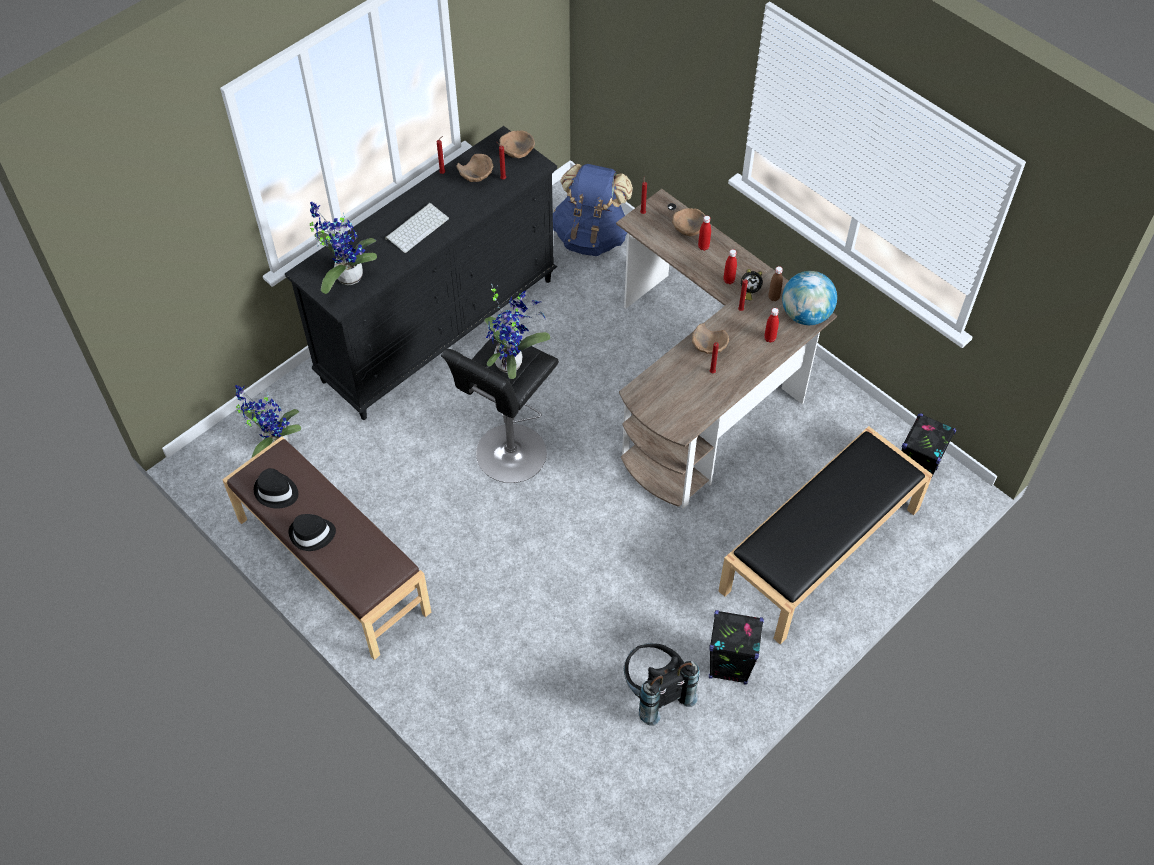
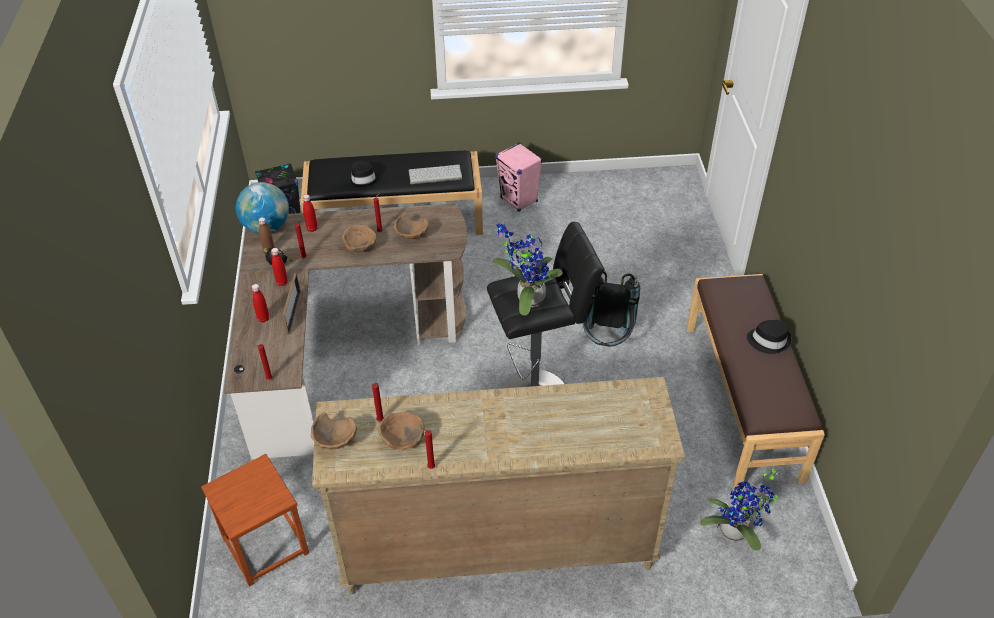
camera: 140 degrees left, 10 degrees down
(276, 492) = (781, 388): black hat -> black hat (363, 179)
(346, 275) = (623, 415): potted plant -> none
(417, 227) = (512, 422): keyboard -> keyboard (434, 175)
(440, 329) = (496, 546): black dresser -> beige dresser
(591, 236) = (264, 545): blue backpack -> brown stool
(655, 692) = (576, 212): black backpack -> black backpack (606, 342)
(688, 229) = (254, 340): brown bowl -> brown bowl (411, 236)
(688, 264) = (293, 313): none -> picture frame
(729, 666) = (519, 200): black speaker -> pink speaker

